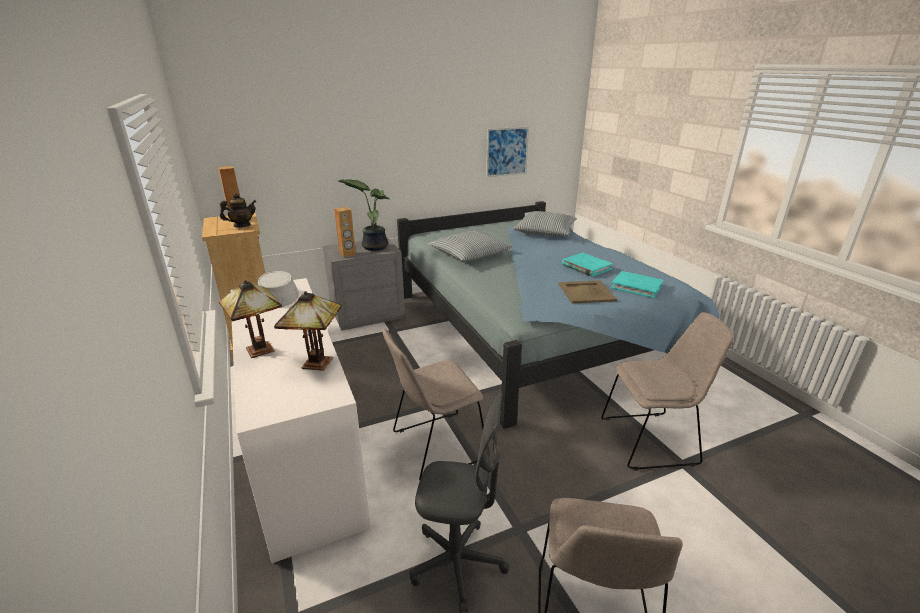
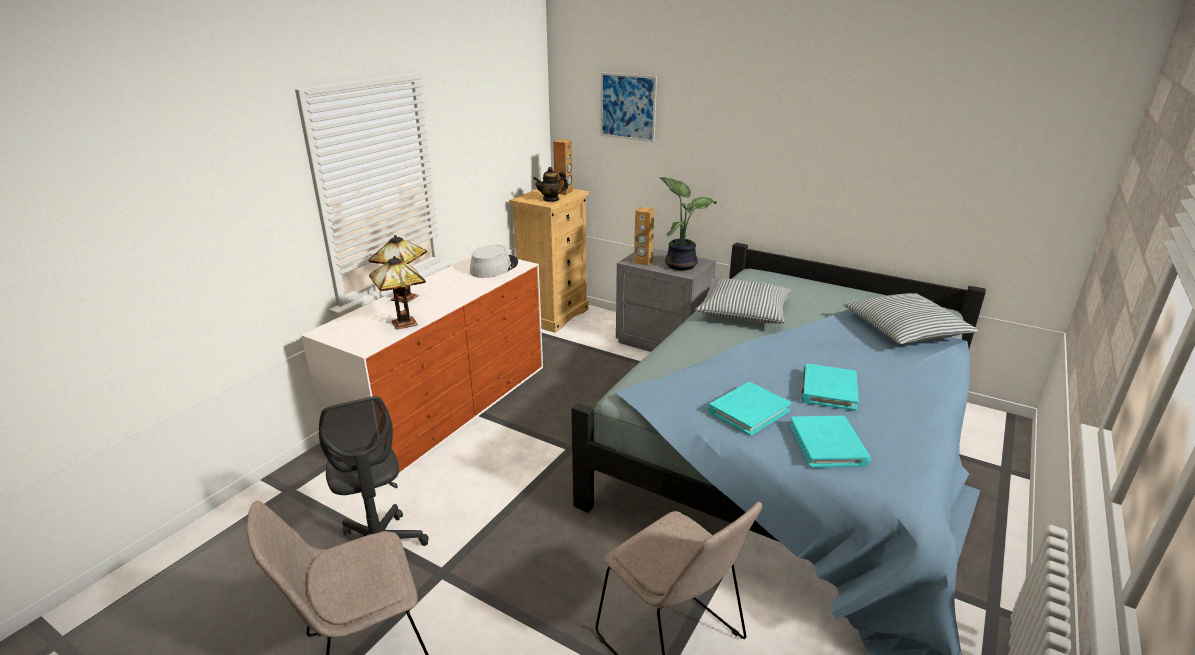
camera: 55 degrees right, 0 degrees up
(242, 225) = (551, 199): teapot -> teapot turned 135 degrees clockwise
(435, 446) = (507, 474): beige chair -> none
(507, 152) = (926, 192): picture -> picture (628, 107)
(586, 292) = (748, 411): beige tray -> turquoise book

